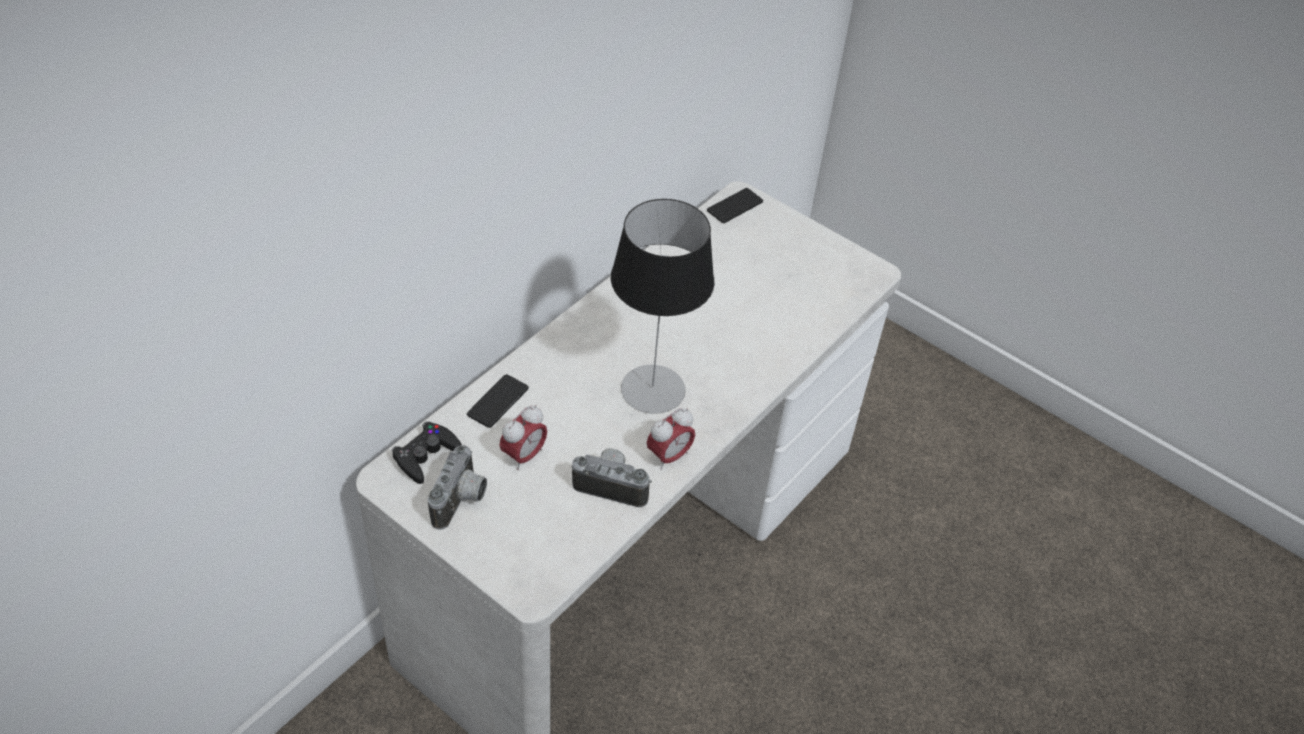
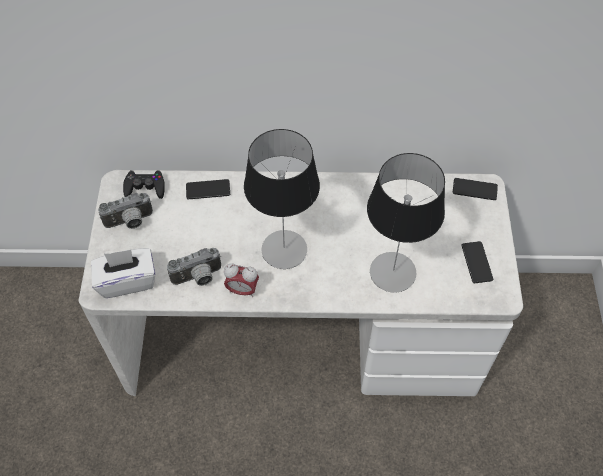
camera: 55 degrees right, 10 degrees up
(524, 456) = (182, 226): alarm clock -> none
(546, 554) = (127, 281): none -> white tissue box
(612, 485) = (198, 278): camera -> camera turned 90 degrees clockwise
(769, 325) = (393, 272): none -> table lamp
(819, 262) = (476, 262): none -> phone

